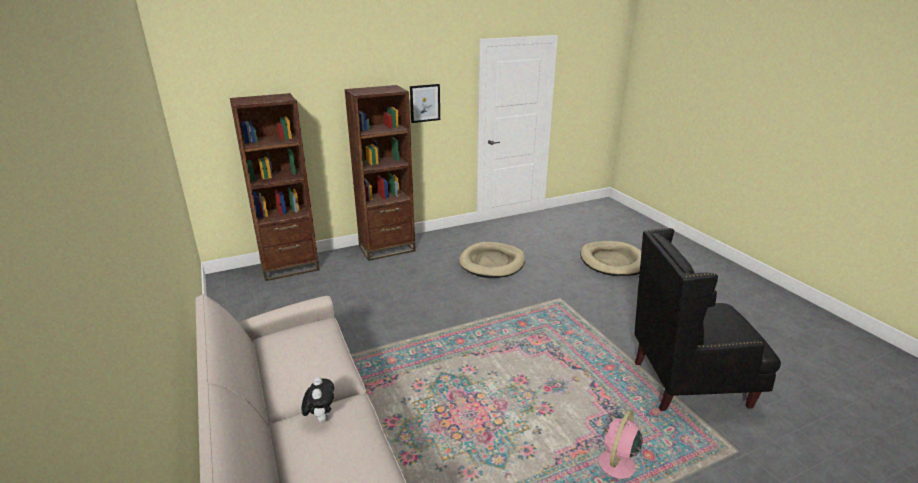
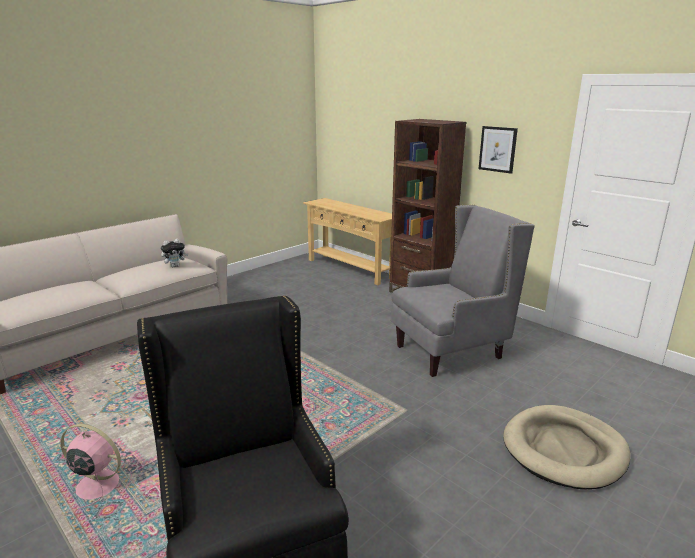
camera: 70 degrees right, 5 degrees down
(290, 267) = (350, 269): brown bookcase -> beige console table
(321, 417) = (82, 285): plush toy -> plush toy (175, 266)
(492, 263) = (450, 351): beige dog bed -> grey armchair

